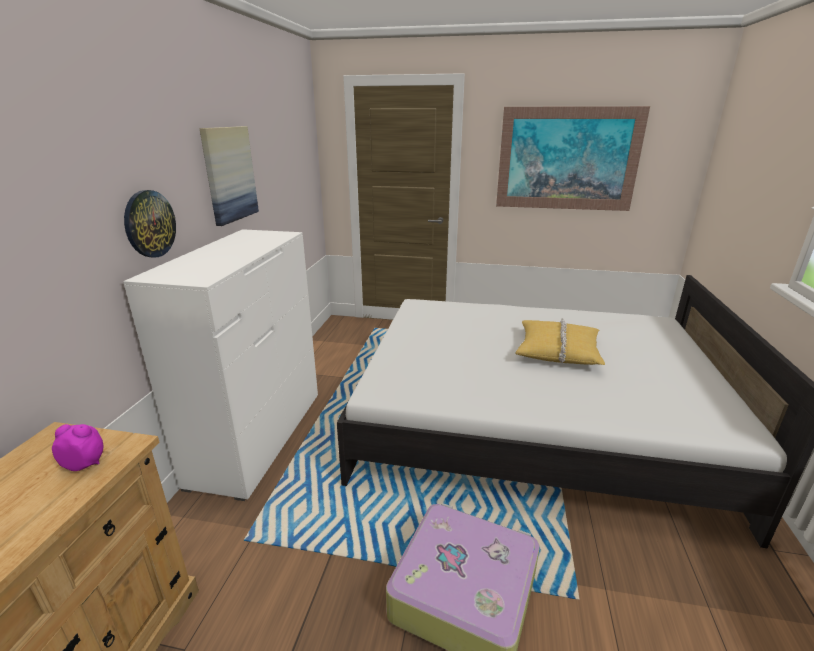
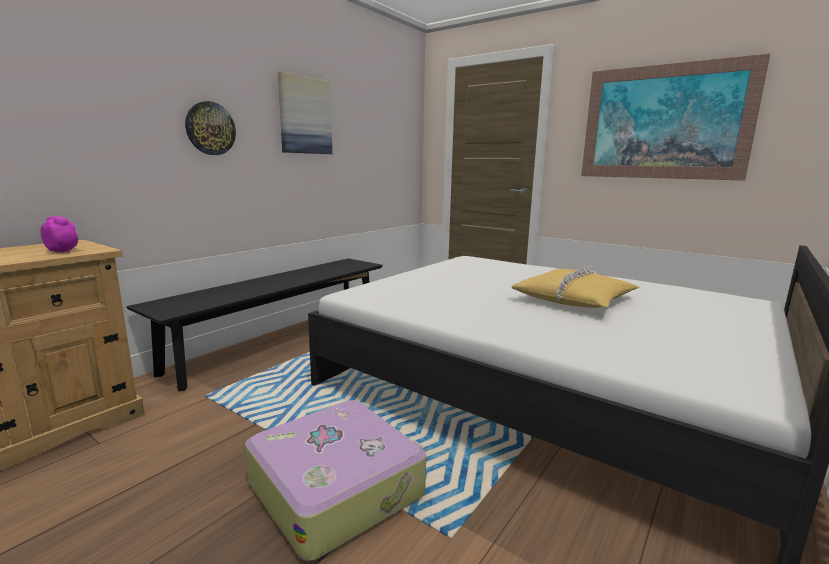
camera: 25 degrees right, 10 degrees down
(258, 437) = (282, 341): white dresser -> black bench

